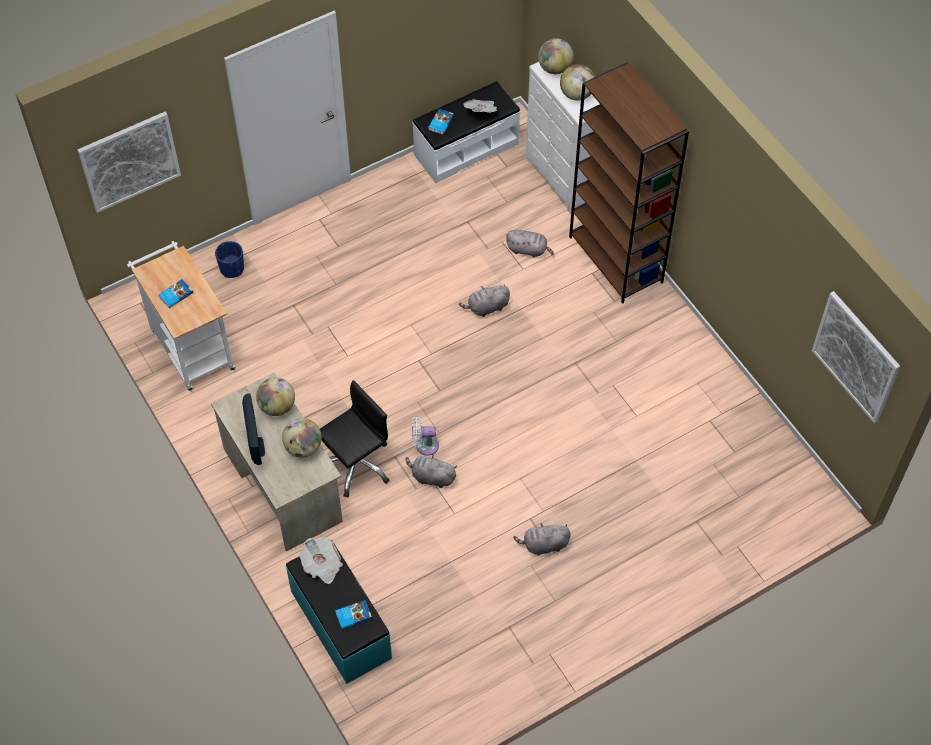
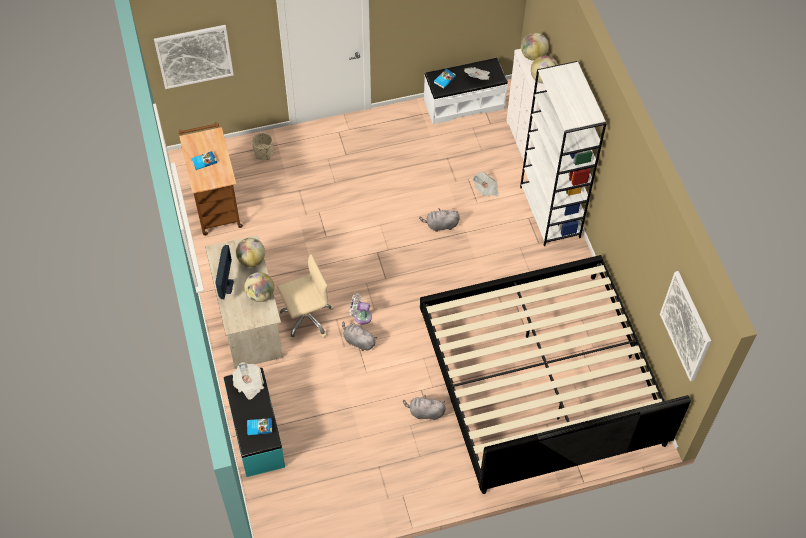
camera: 15 degrees right, 0 degrees up
(190, 346) = (215, 202): white cart -> brown cart
(232, 269) = (263, 153): blue planter -> beige planter
(356, 464) = (306, 318): black office chair -> beige office chair
(528, 250) = (486, 189): grey plush toy -> newspaper
(616, 260) = (550, 212): brown bookcase -> white bookcase
(672, 469) = (541, 379): none -> bed

